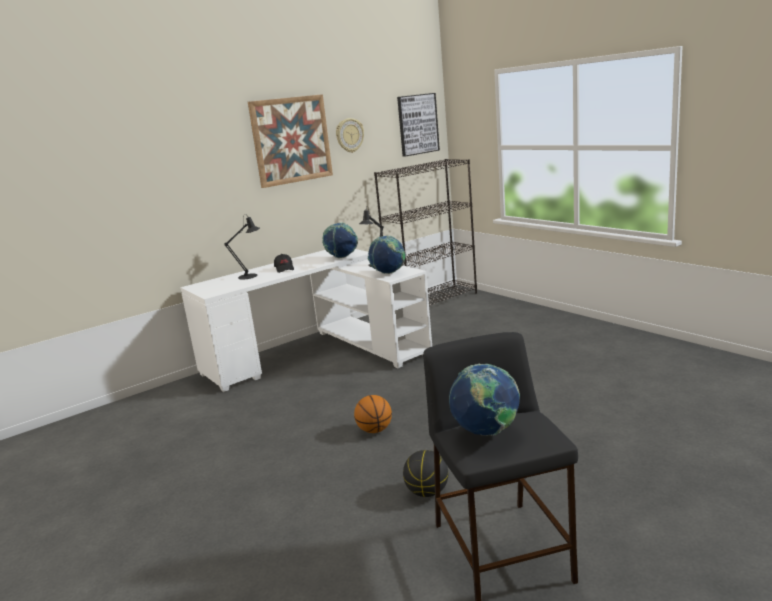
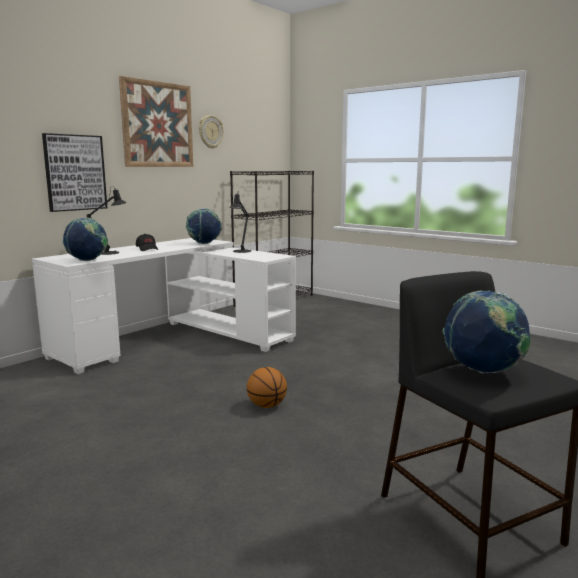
camera: 15 degrees left, 5 degrees down
(388, 273) = (259, 256): globe -> globe (87, 260)
(417, 124) = (268, 135): picture -> picture (75, 172)
(427, 492) = (353, 462): basketball -> none

